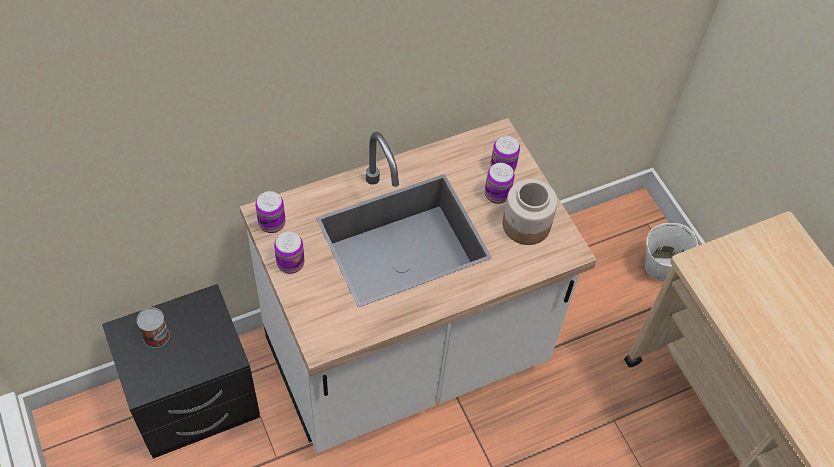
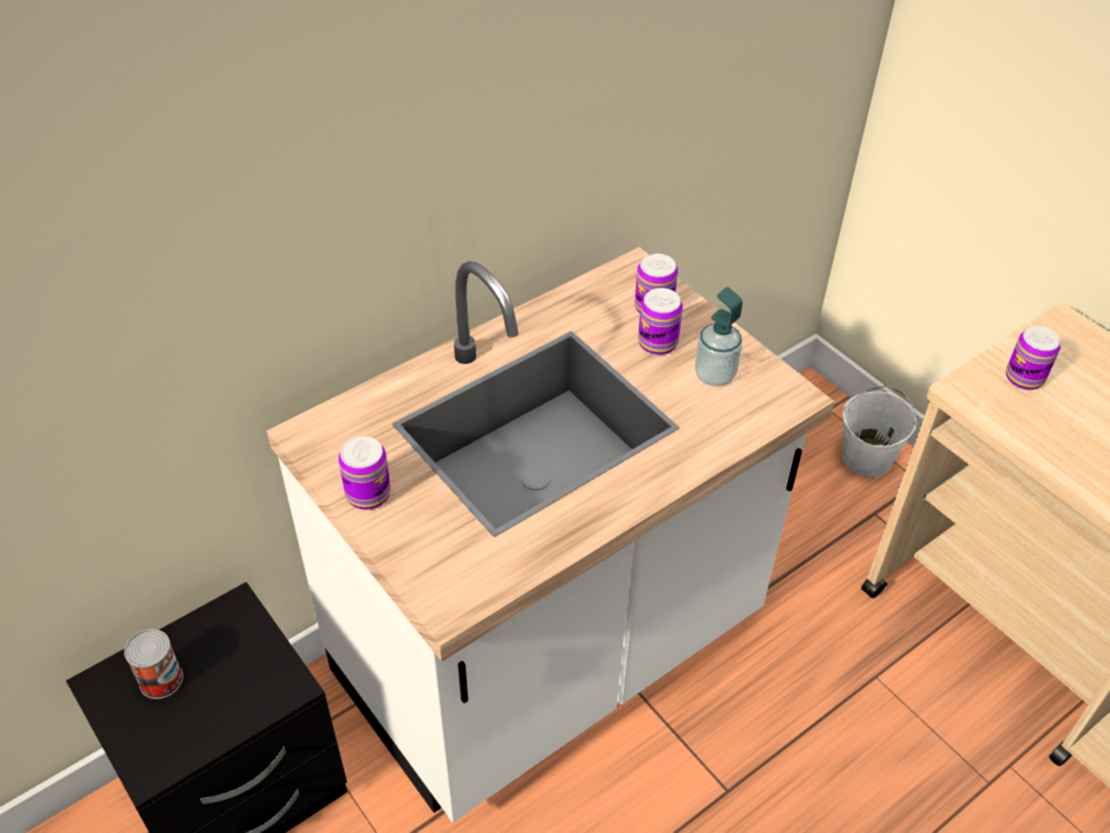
camera: 10 degrees left, 10 degrees down
(272, 223) = (324, 443): can -> can (1024, 378)
(526, 225) = (714, 375): jar -> soap dispenser

